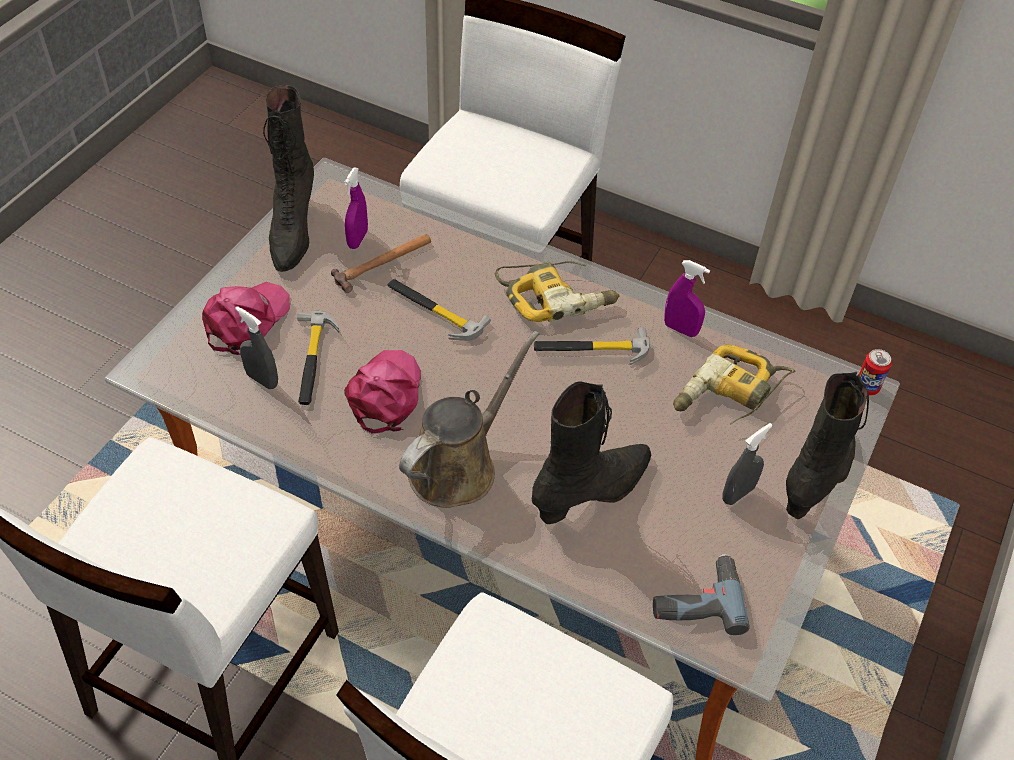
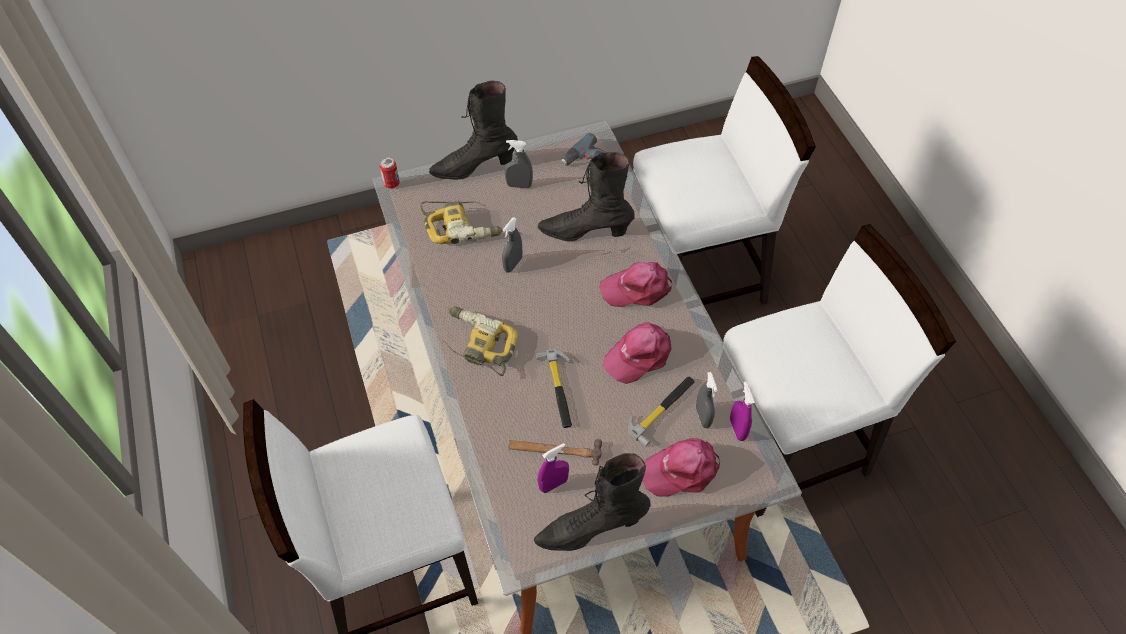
camera: 135 degrees left, 5 degrees up
(292, 230) = (590, 528): black boot -> black boot turned 150 degrees counterclockwise
(458, 466) = (637, 288): brown watering can -> pink cap
(591, 349) = (498, 299): hammer -> none
(622, 394) = (513, 264): none -> grey spray bottle
(680, 329) = (437, 275): purple spray bottle -> purple spray bottle (737, 429)

